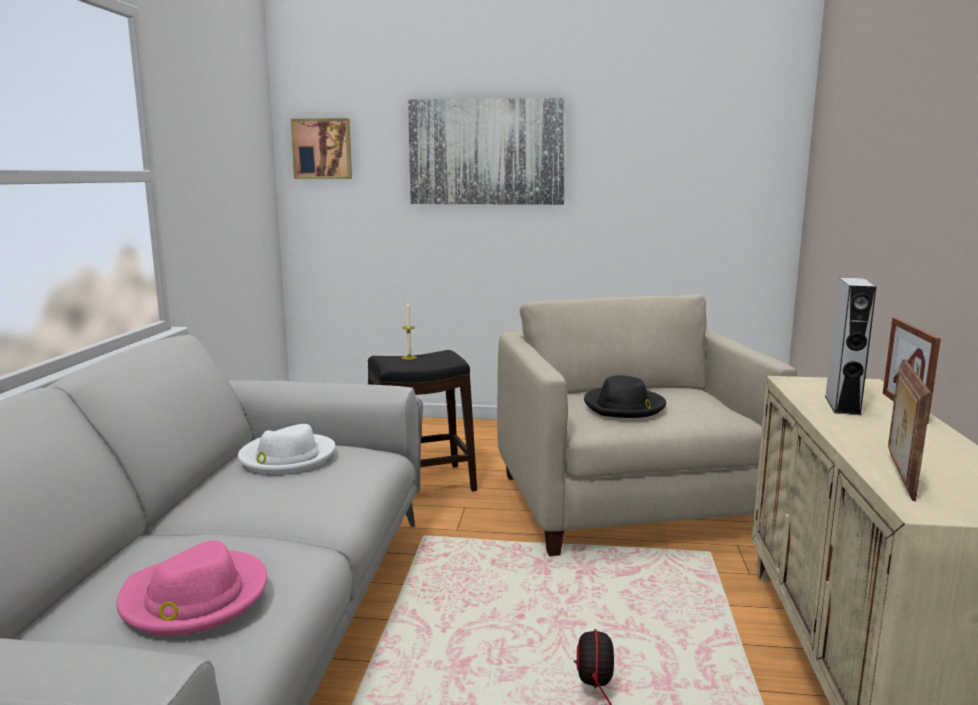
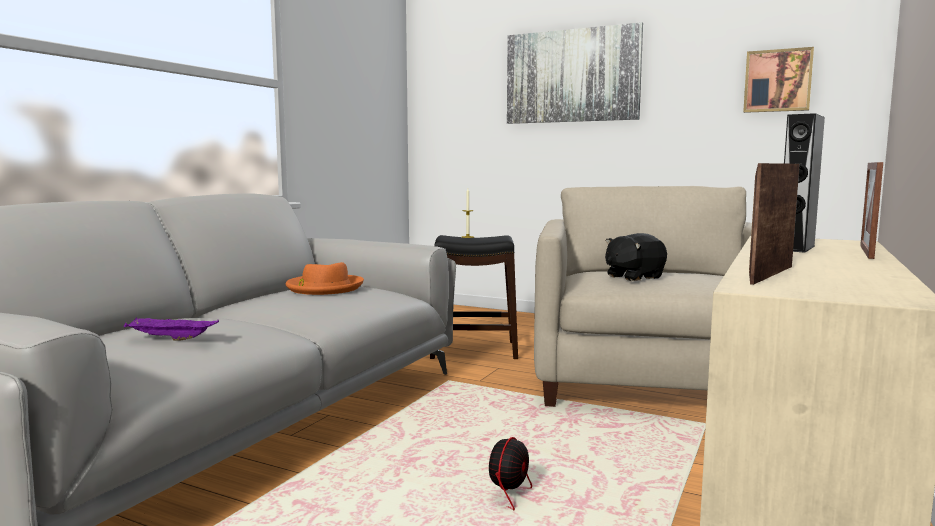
camera: 20 degrees right, 5 degrees down
(194, 598) = (170, 339): pink hat -> purple tray
(286, 458) = (324, 288): white hat -> orange hat
(322, 149) = (441, 81): picture -> picture (777, 81)
(624, 406) = (633, 277): black hat -> black plush toy

